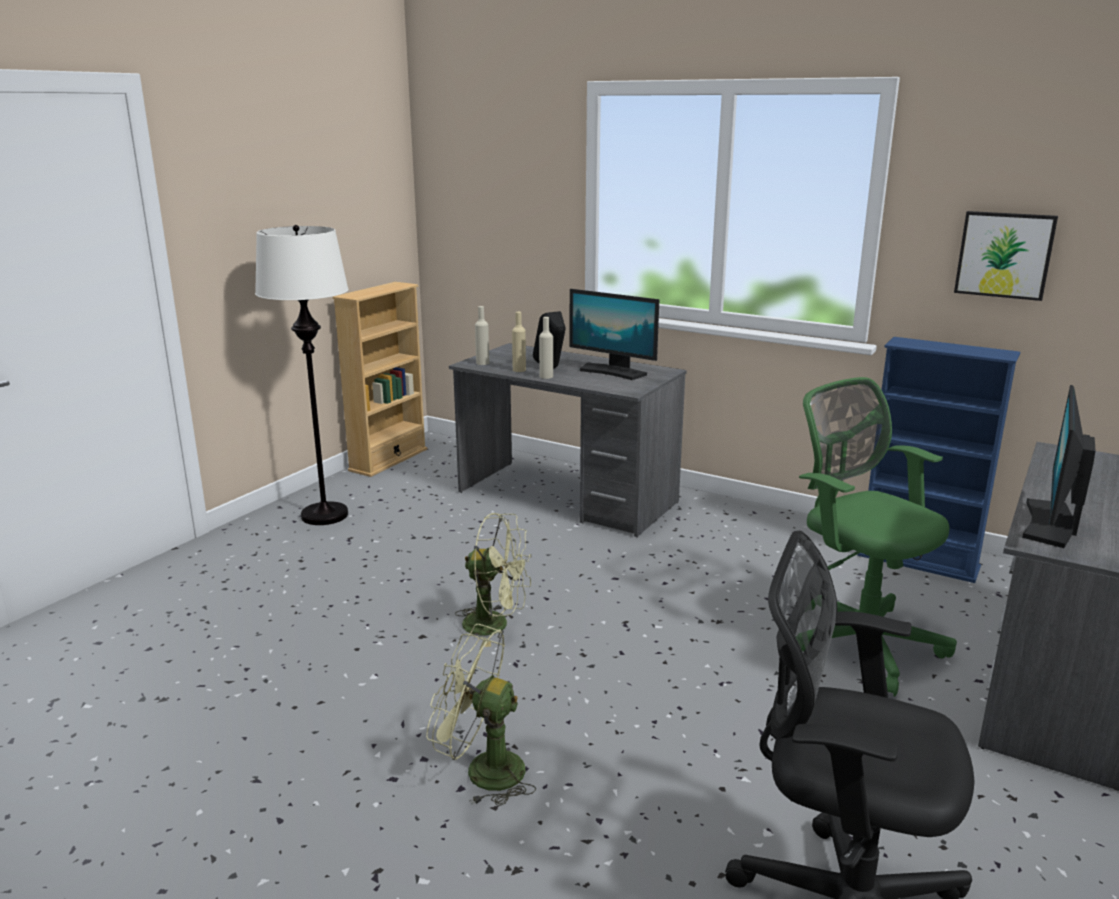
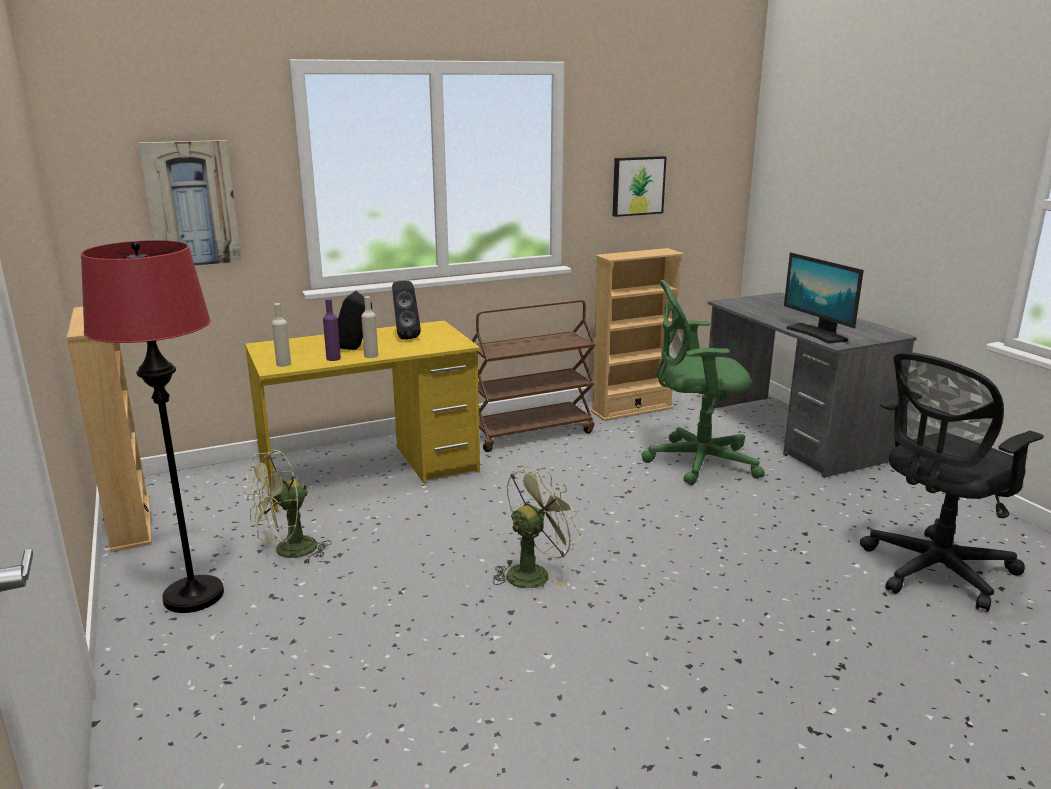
camera: 55 degrees left, 0 degrees up
(325, 515) = (194, 595): white floor lamp -> red floor lamp
(482, 770) = (724, 643): green fan -> green fan (288, 552)
(502, 211) = (191, 204): none -> picture
(519, 370) = (333, 358): beige bottle -> purple bottle
(567, 497) = (370, 472): grey desk -> yellow desk
(613, 372) = (405, 337): monitor -> black speaker
(758, 531) = (531, 433): none -> brown cart
(918, 561) = (632, 410): blue bookcase -> beige bookcase

